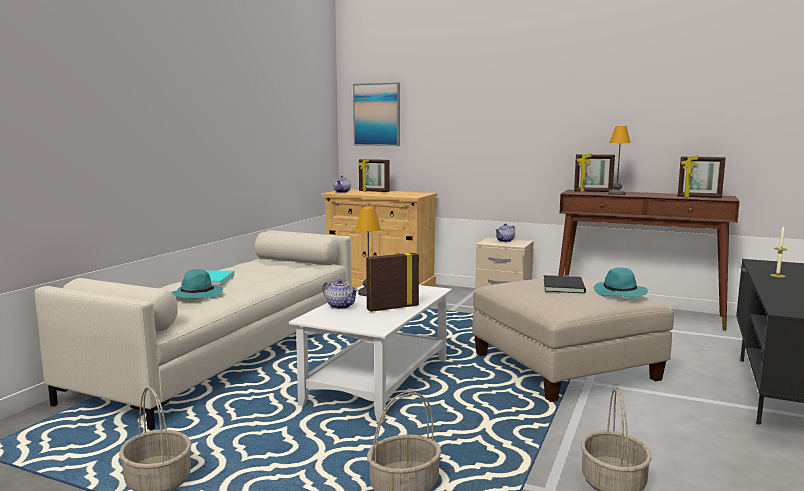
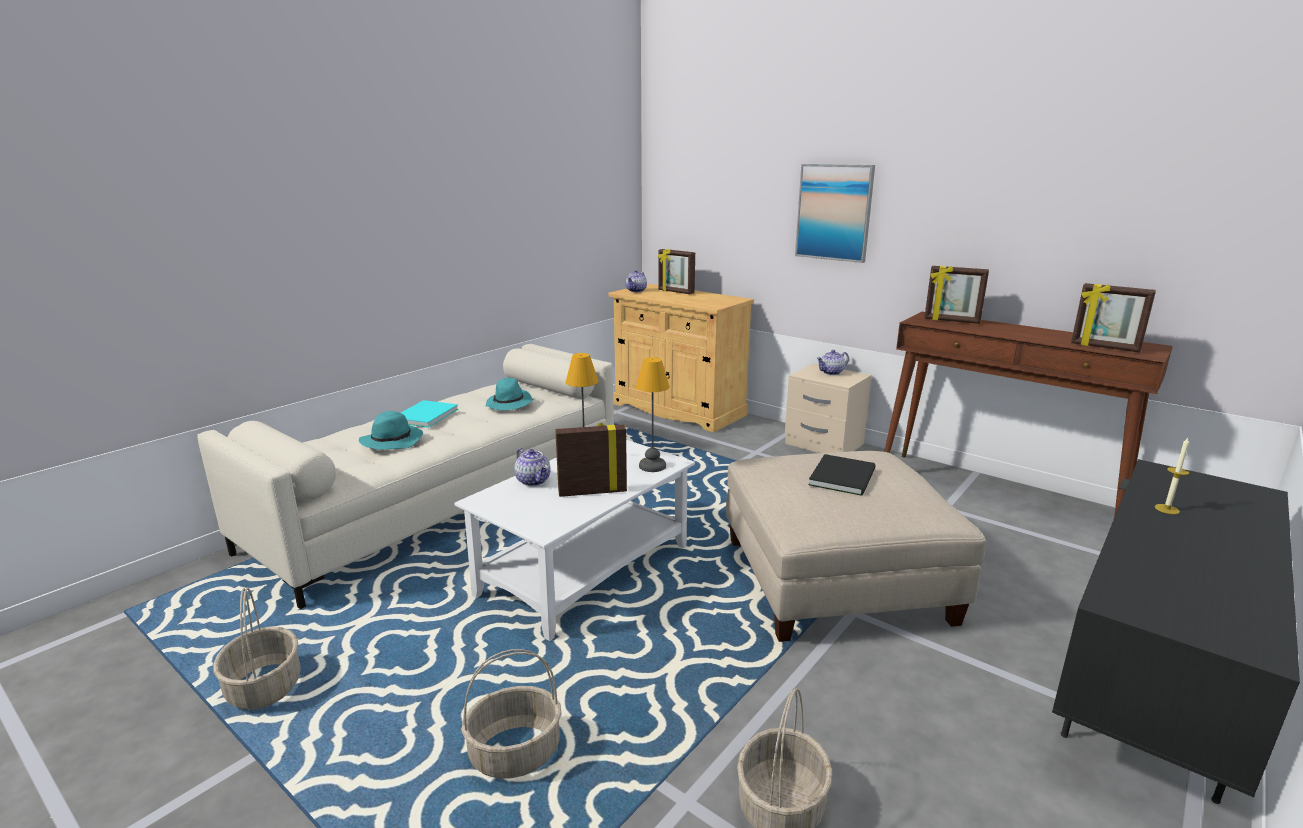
camera: 15 degrees right, 10 degrees up
(377, 114) = (686, 190): picture -> picture (834, 212)
(616, 194) = (980, 330): table lamp -> table lamp (651, 466)
(620, 293) = (914, 502): turquoise hat -> turquoise hat (509, 404)

